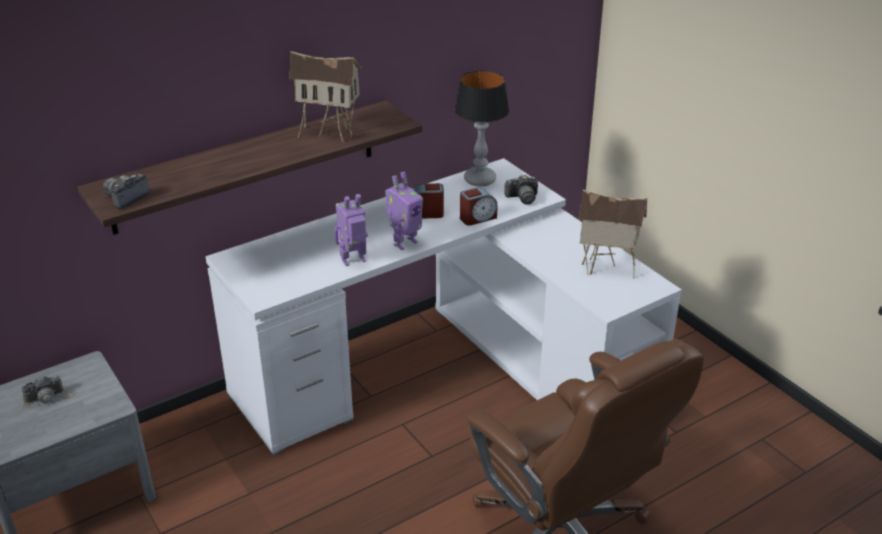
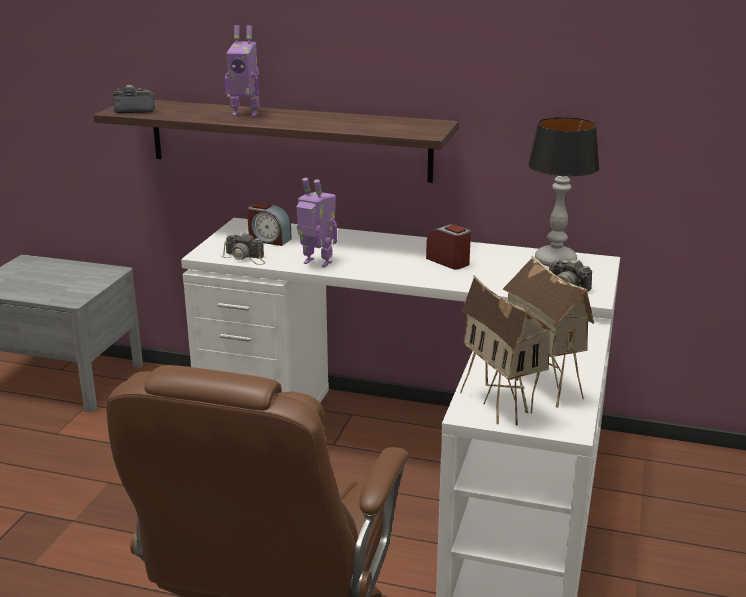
camera: 50 degrees right, 10 degrees down
(49, 397) = (58, 276): camera -> camera (245, 258)
(329, 133) = (355, 122): toy house -> toy house (501, 405)
(404, 243) = (382, 270): toy robot -> toy robot (246, 114)
(477, 218) = (486, 283): alarm clock -> alarm clock (269, 239)

